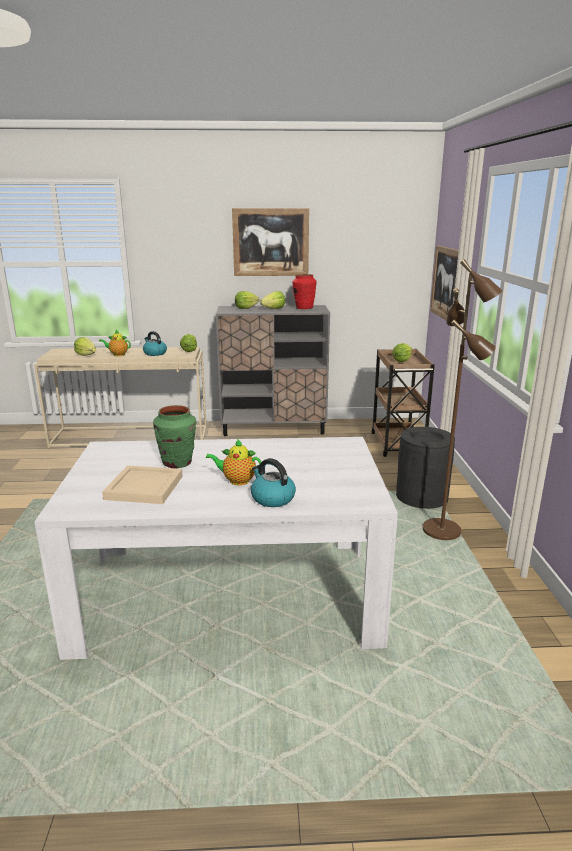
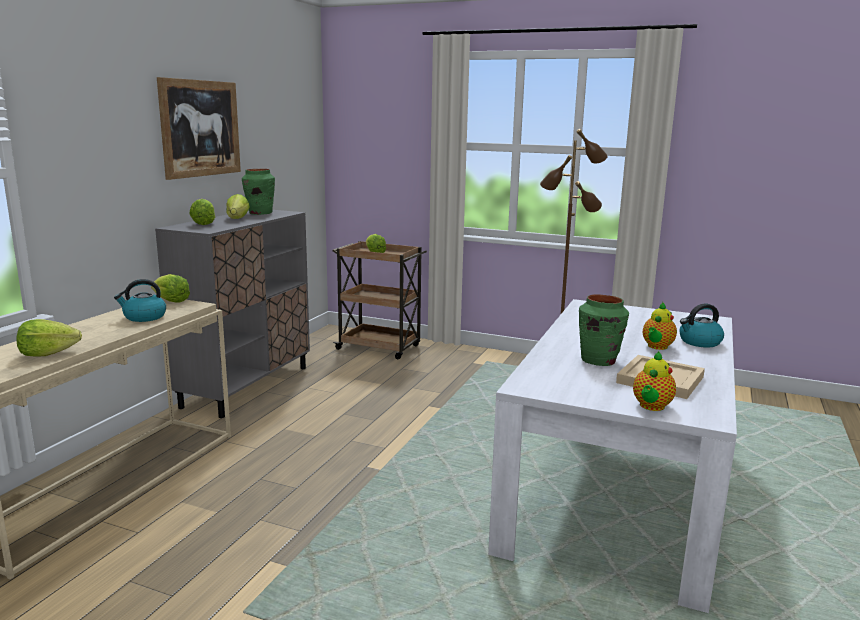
camera: 65 degrees left, 5 degrees down
(117, 354) = (97, 336): teapot -> teapot (651, 407)
(304, 308) = (260, 213): red vase -> green vase
(421, 497) = (494, 368): black trash can -> none
(447, 283) = (377, 167): picture -> none

